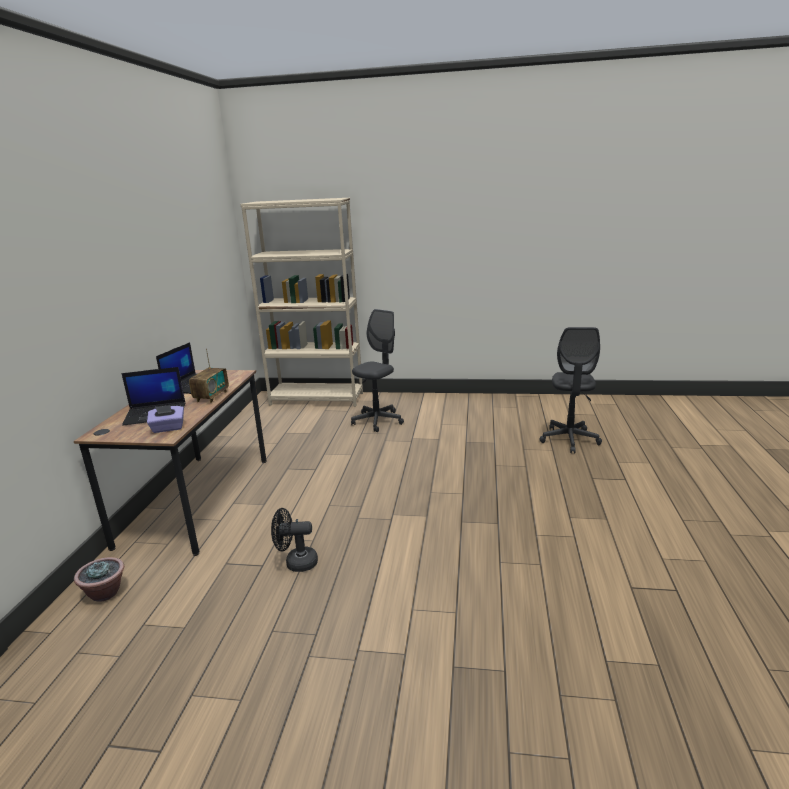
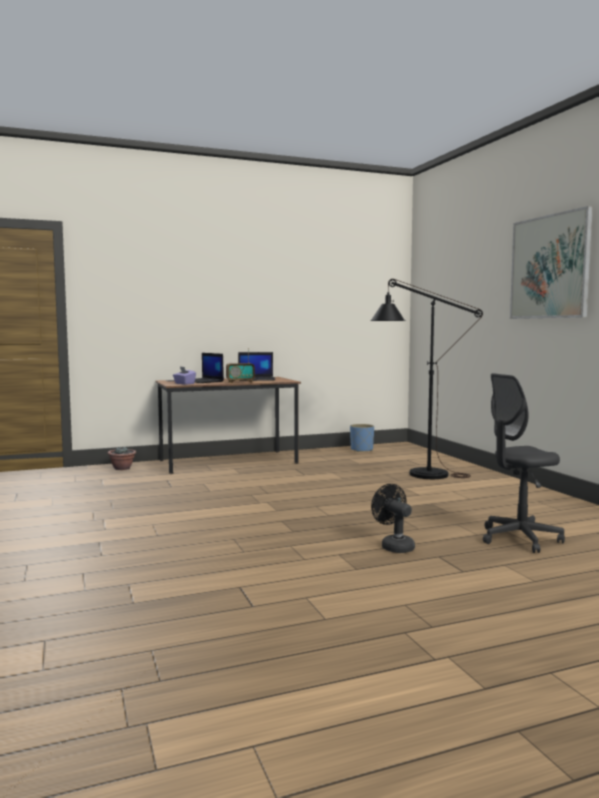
camera: 60 degrees right, 15 degrees down
(261, 417) = (361, 450): none -> blue planter
(296, 563) = (180, 492): black fan -> black fan (394, 546)
(317, 399) = (423, 454): beige bookcase -> none
(377, 421) = (417, 474): grey office chair -> black floor lamp
(455, 214) = (549, 267): none -> picture

